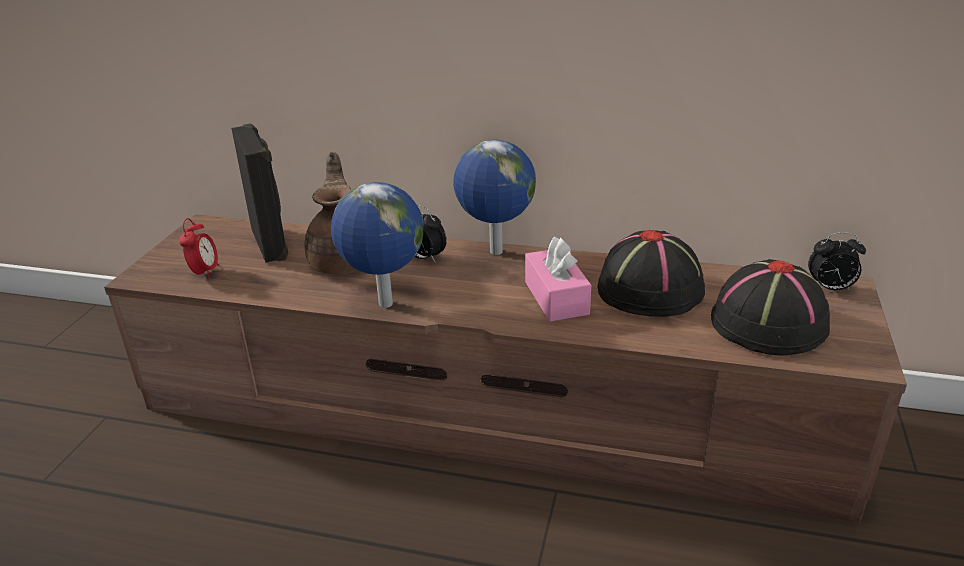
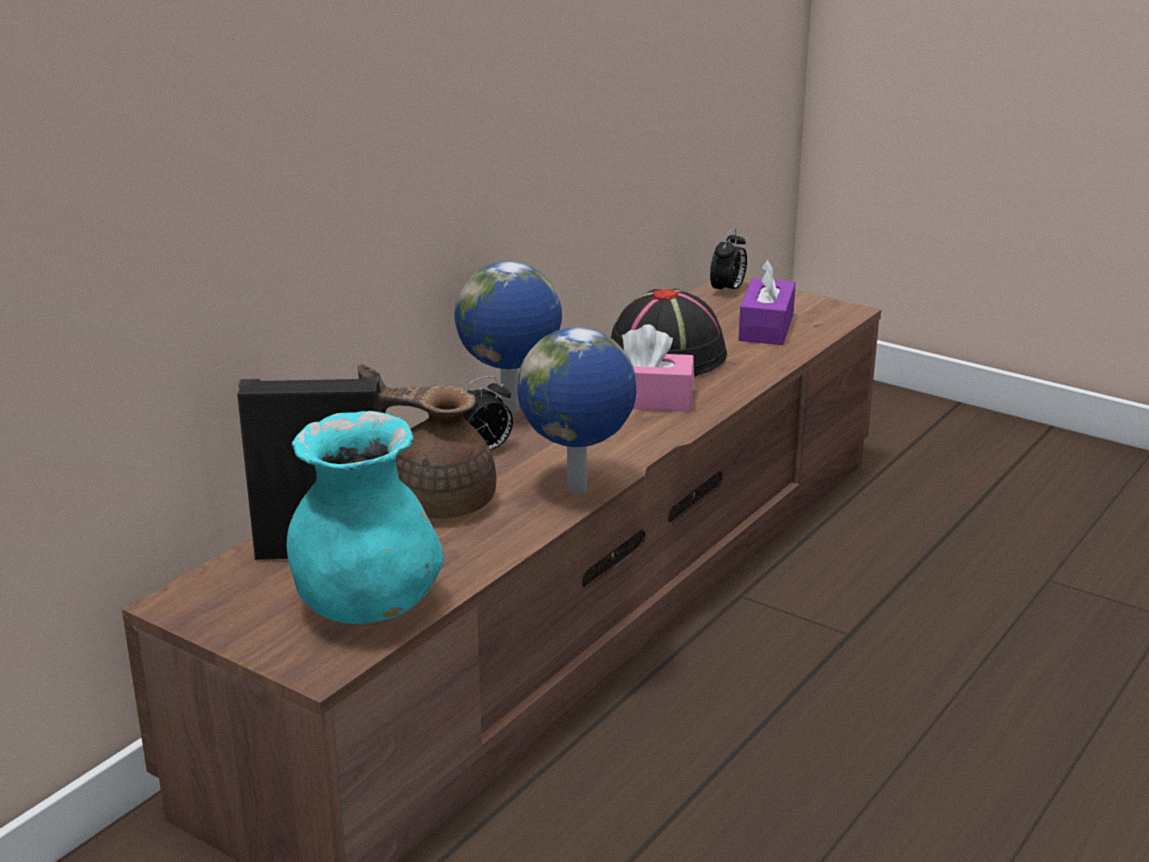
camera: 70 degrees left, 5 degrees down
(205, 273) = (366, 607): alarm clock -> turquoise vase
(767, 324) = (766, 327): black hat -> purple tissue box

